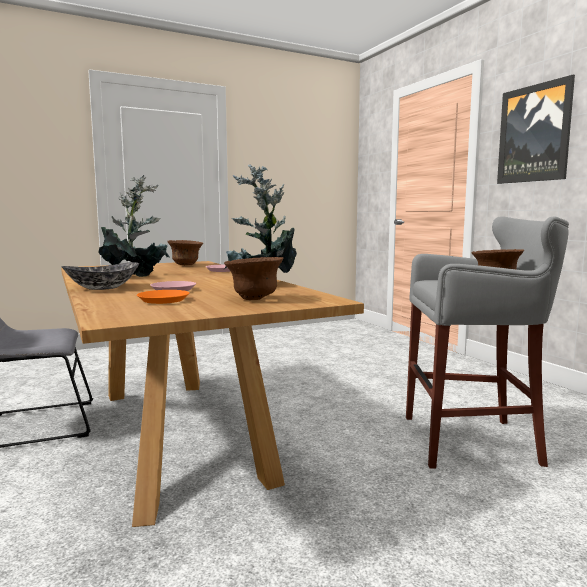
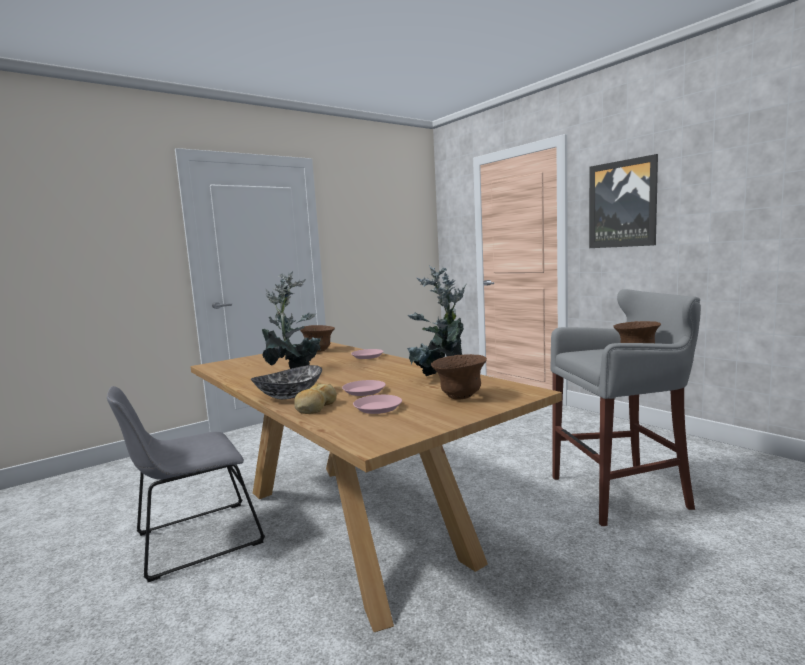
camera: 10 degrees left, 0 degrees up
(110, 296) = (315, 407): none -> bread
(164, 300) = (378, 407): orange plate -> pink plate

